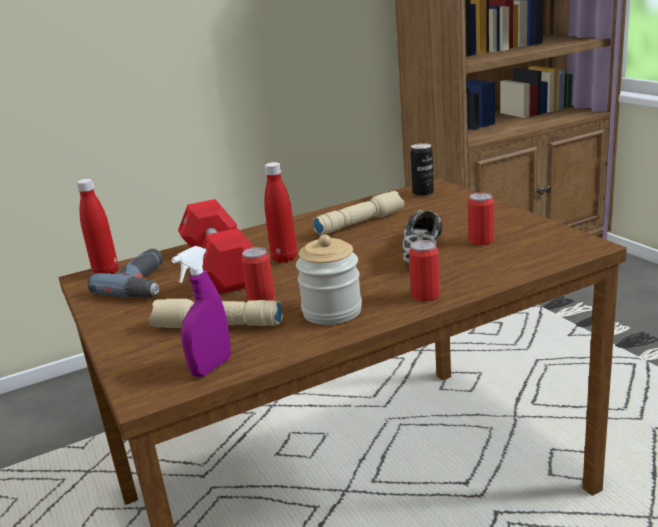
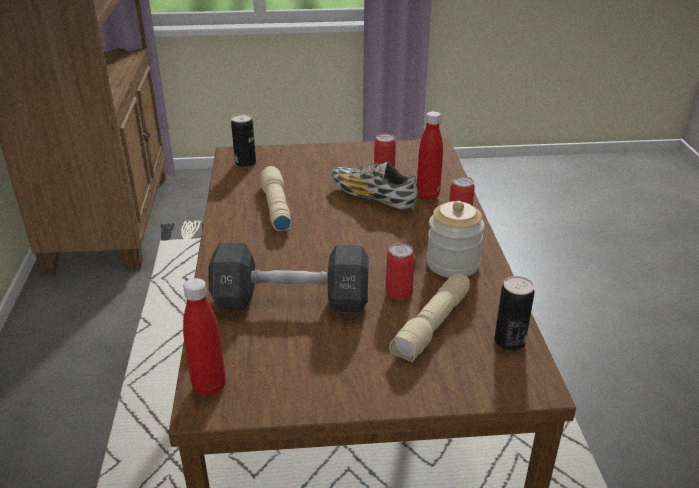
camera: 70 degrees left, 10 degrees up
(145, 283) = (280, 358): power drill -> none
(211, 367) = (509, 341): purple spray bottle -> can
(221, 266) = (291, 300): red dumbbell -> black dumbbell
(284, 258) = (314, 262): red bottle -> red bottle (427, 195)

